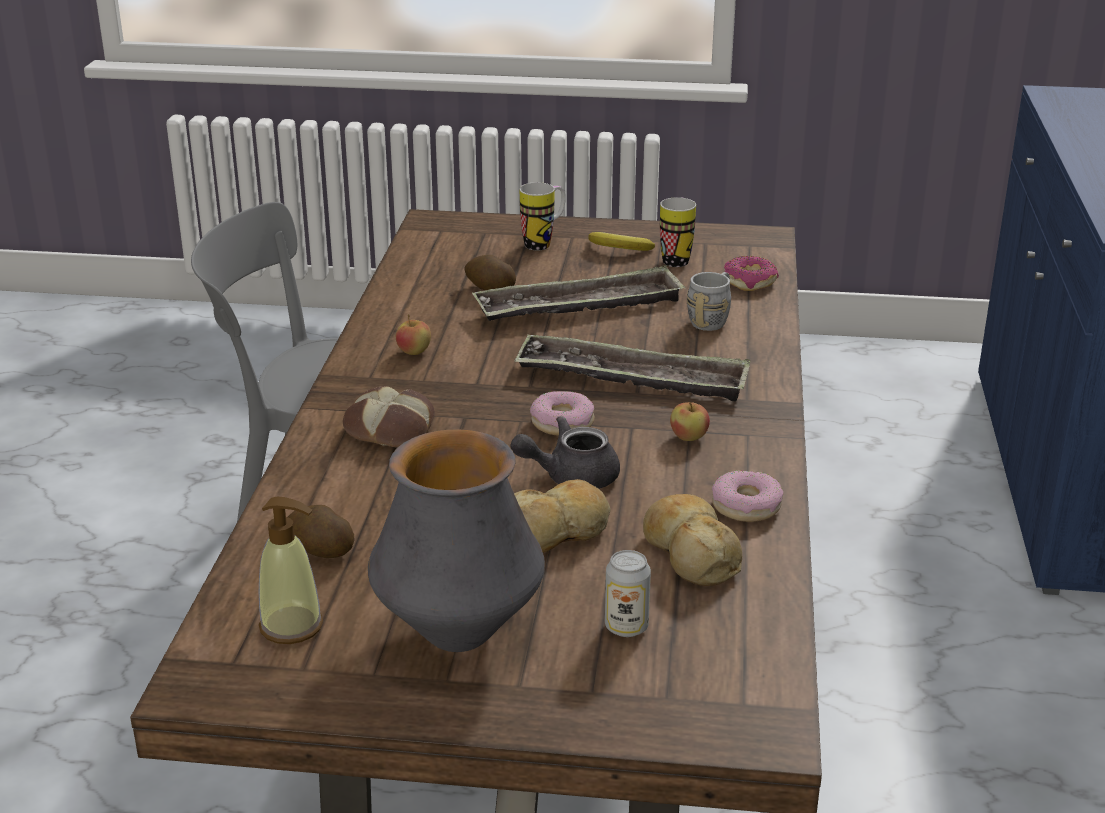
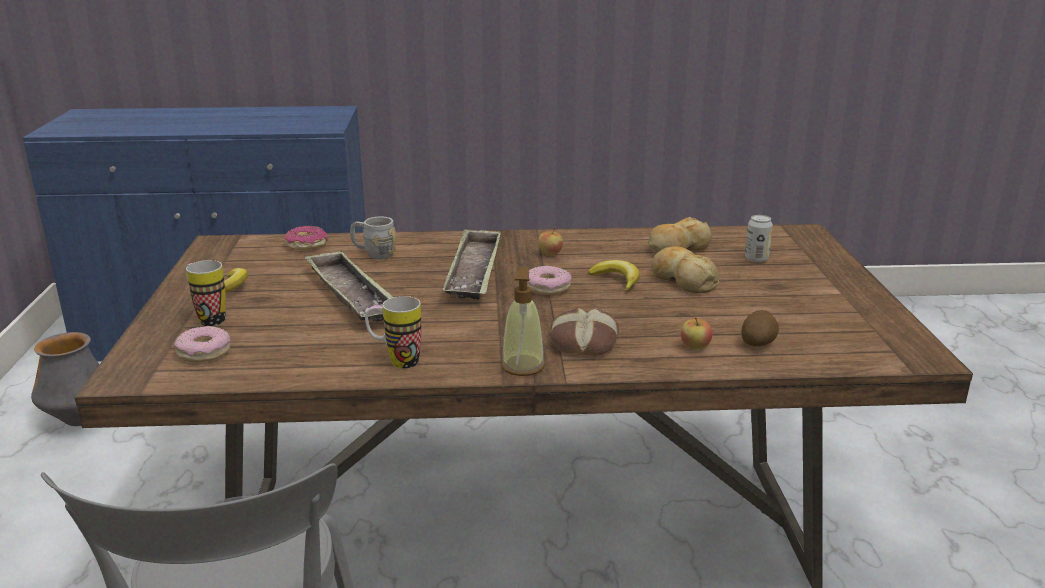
camera: 100 degrees left, 5 degrees down
(292, 626) = (843, 339): soap dispenser -> soap dispenser (523, 366)
(413, 352) = (449, 349): apple -> apple (695, 347)
(458, 634) = (802, 295): vase -> vase (79, 420)
(489, 289) = (314, 331): potato -> none
(570, 477) = (616, 280): grey teapot -> banana
(677, 258) = (255, 268): mug -> mug (395, 362)
(746, 506) = (620, 239): donut -> donut (203, 352)

